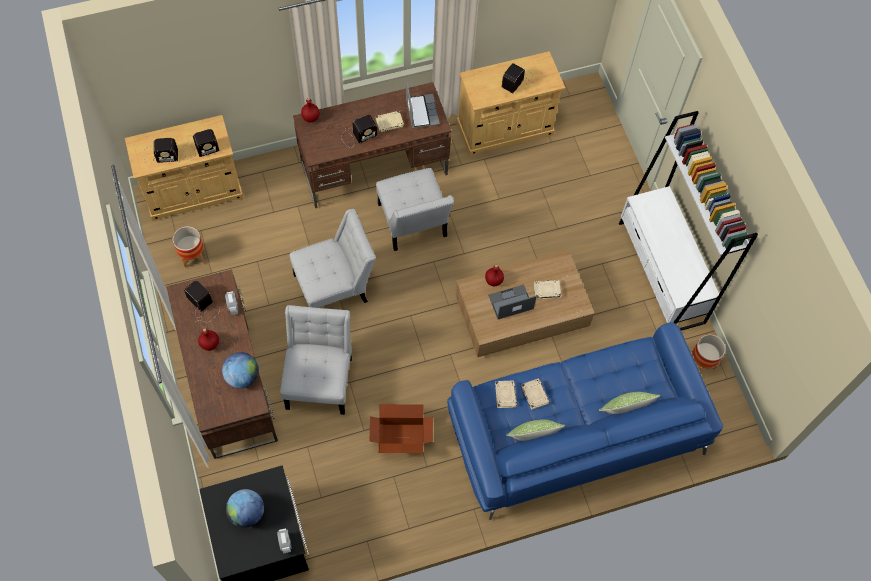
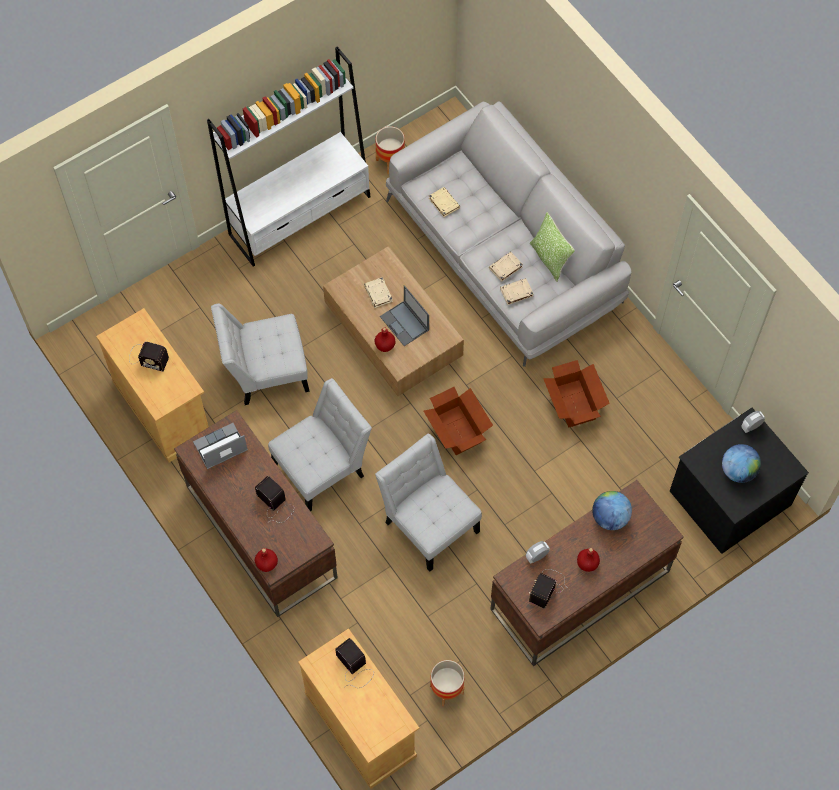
camera: 105 degrees left, 0 degrees up
(159, 155) = (378, 710): radio -> none
(320, 378) = (541, 501): white chair -> white chair (265, 371)
(390, 123) = (246, 476): beige book -> beige book (443, 203)
(410, 334) = (457, 429): none -> cardboard box
(575, 431) = (505, 252): blue sofa -> grey sofa
(624, 410) = (490, 189): pillow -> none

